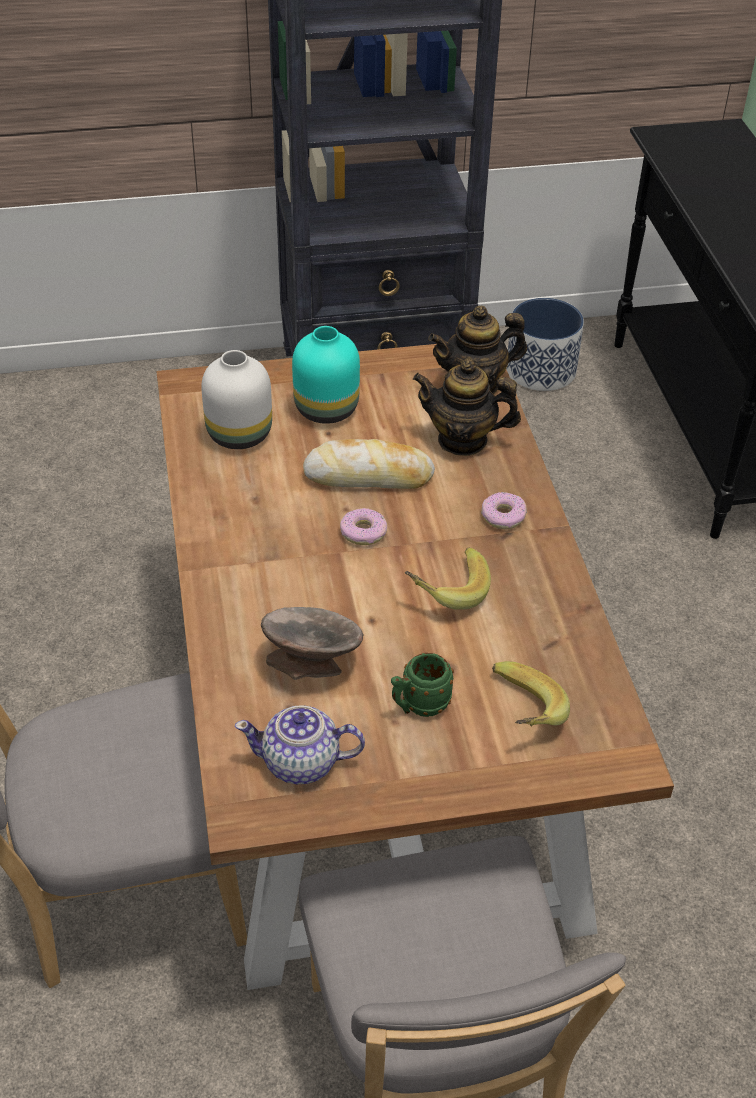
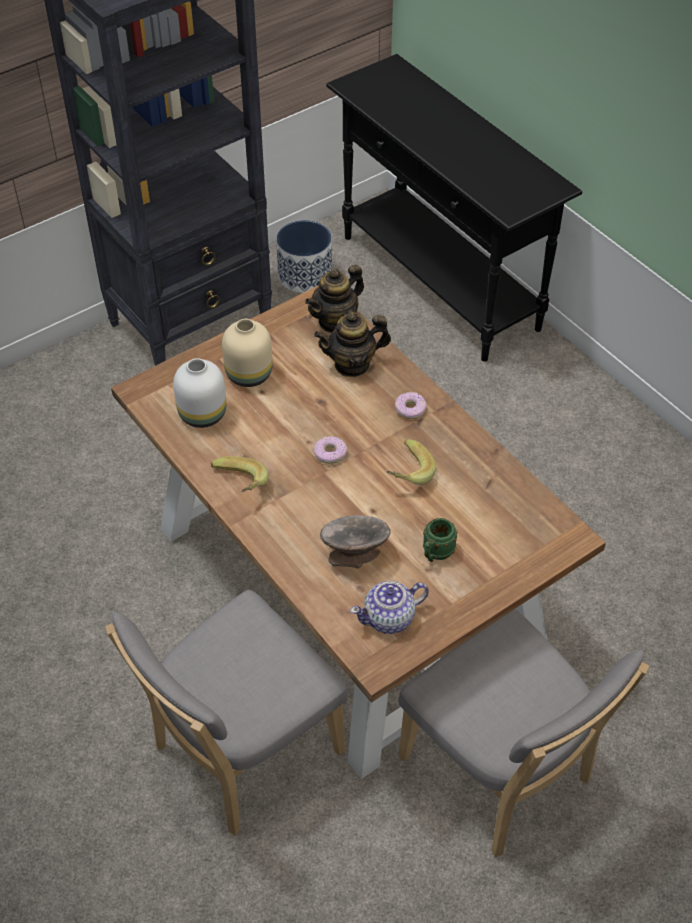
camera: 25 degrees left, 5 degrees up
(328, 409) = (250, 374): turquoise vase -> beige vase
(368, 475) = (308, 412): bread -> none
(519, 714) = (496, 535): banana -> banana (238, 486)

